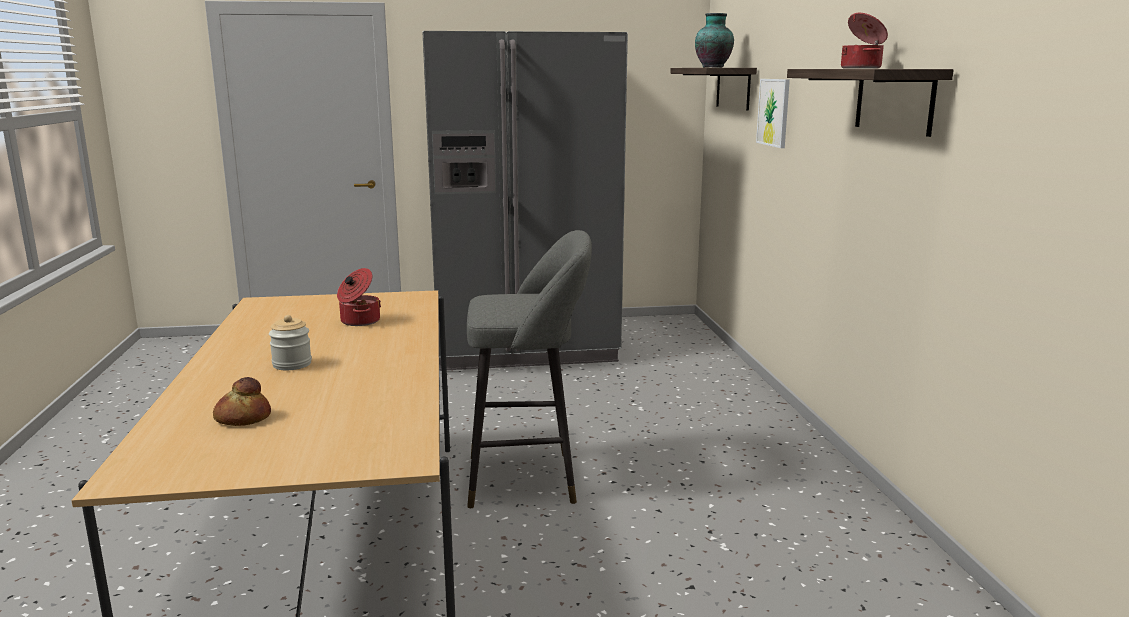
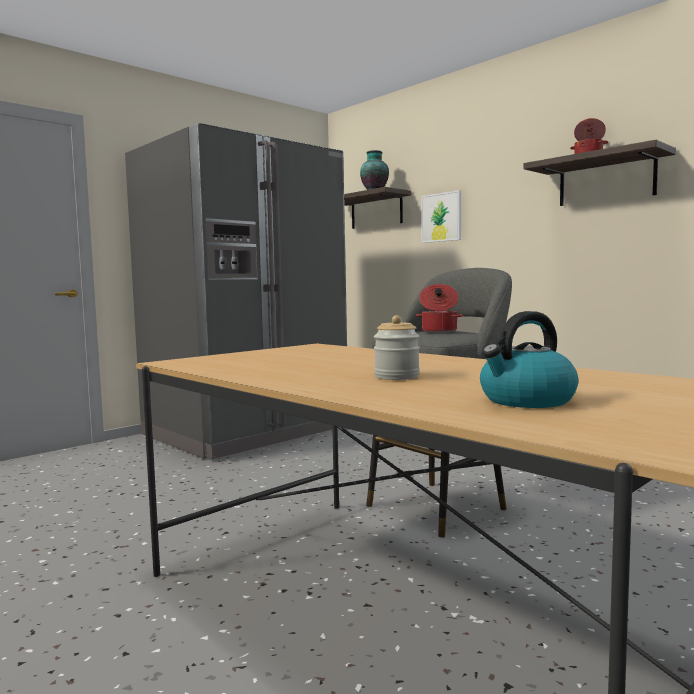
camera: 35 degrees left, 10 degrees down
(242, 418) = (526, 401): bread -> kettle
(359, 321) = (331, 357): cooking pot -> cooking pot (438, 331)

